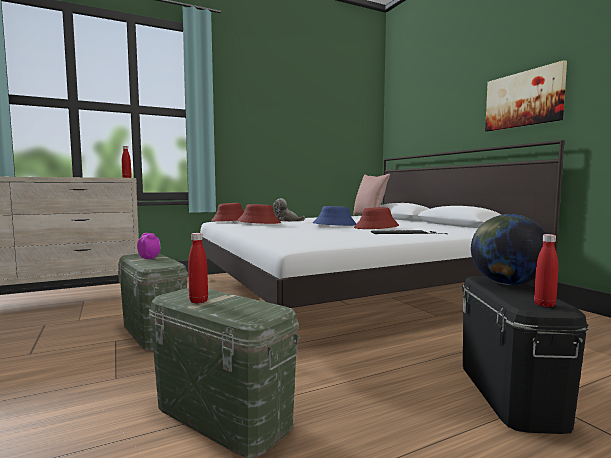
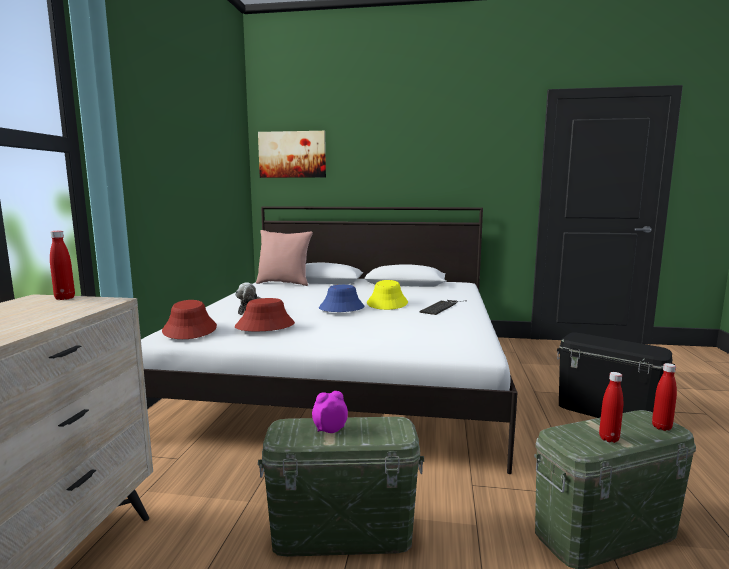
camera: 55 degrees left, 5 degrees up
(376, 227) = (387, 303): red hat -> yellow hat
(506, 283) = (593, 339): globe -> none
(523, 99) = (441, 166): picture -> picture (292, 154)
(544, 305) = (652, 349): red bottle -> red bottle (661, 427)

